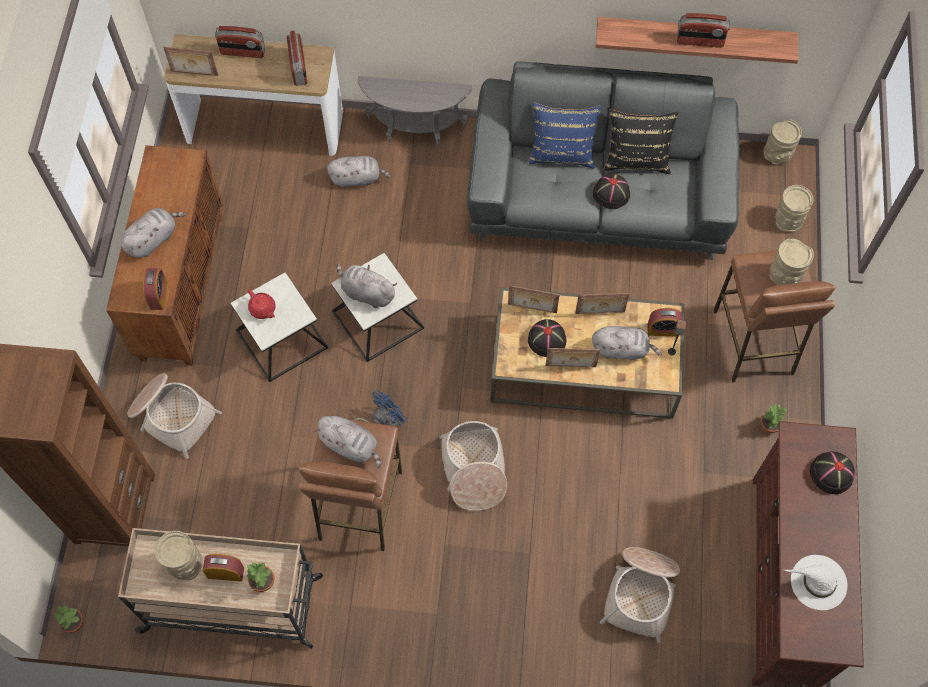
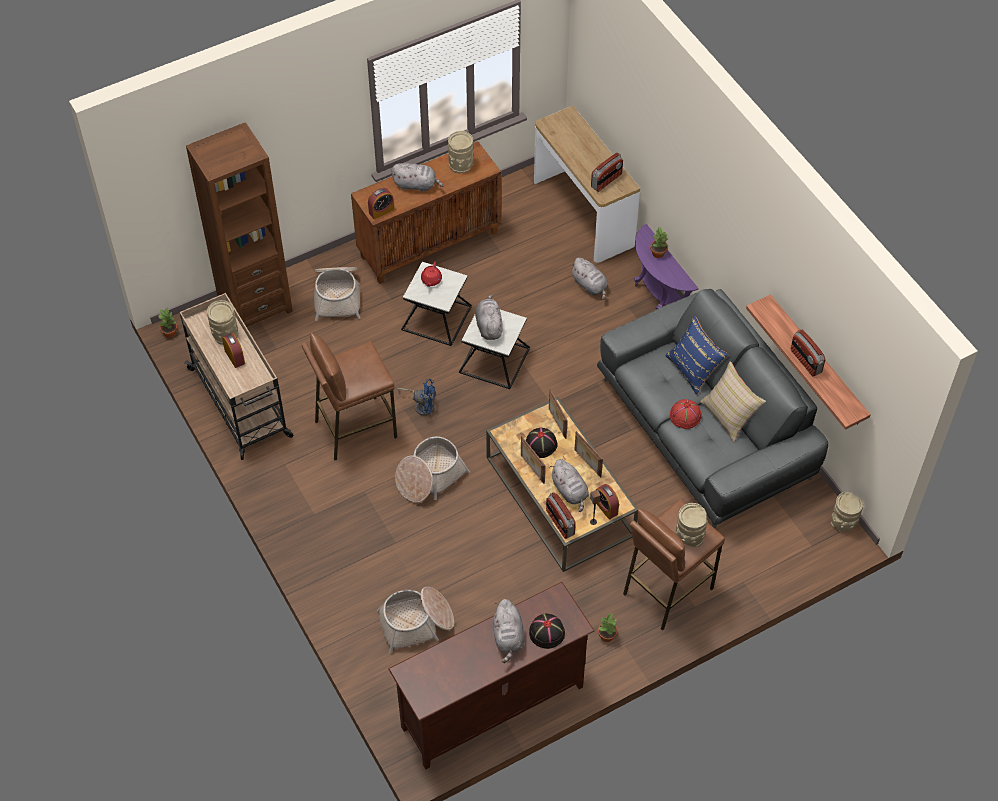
camera: 55 degrees right, 10 degrees down
(194, 74) = (552, 133): picture frame -> none
(242, 52) = (591, 146): radio -> radio (559, 522)
(262, 582) = (242, 378): potted plant -> potted plant (658, 253)
(351, 445) = (361, 366): grey plush toy -> grey plush toy (508, 637)
(415, 131) = (657, 295): grey side table -> purple side table
(611, 193) = (685, 416): black hat -> red hat
(637, 157) = (729, 415): black pillow -> beige pillow
(788, 219) = (792, 559): beige vase -> beige vase (461, 164)
(817, 582) = (459, 663): white hat -> none

